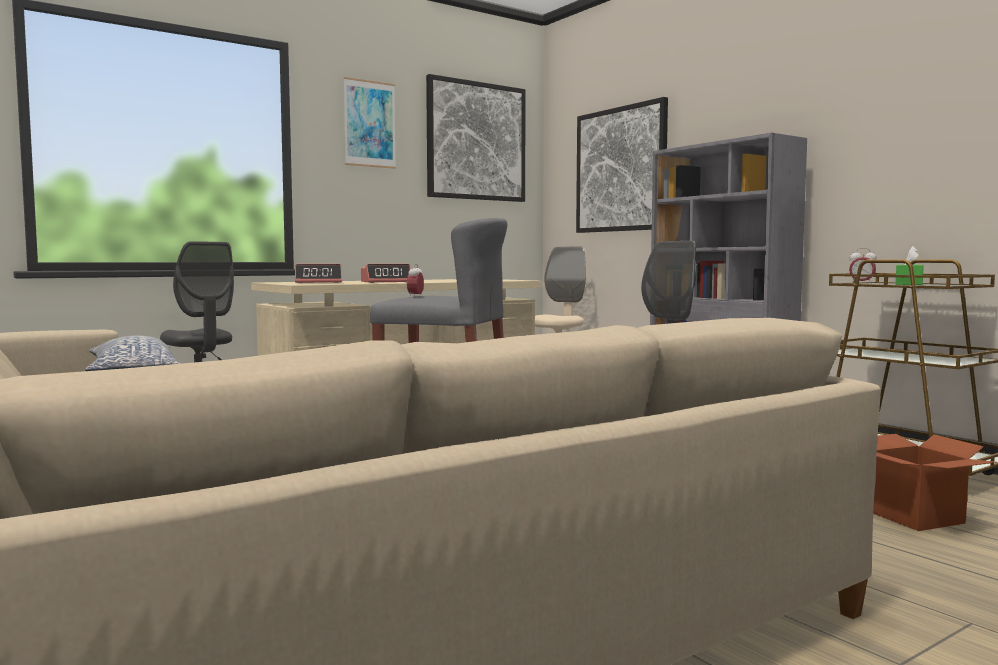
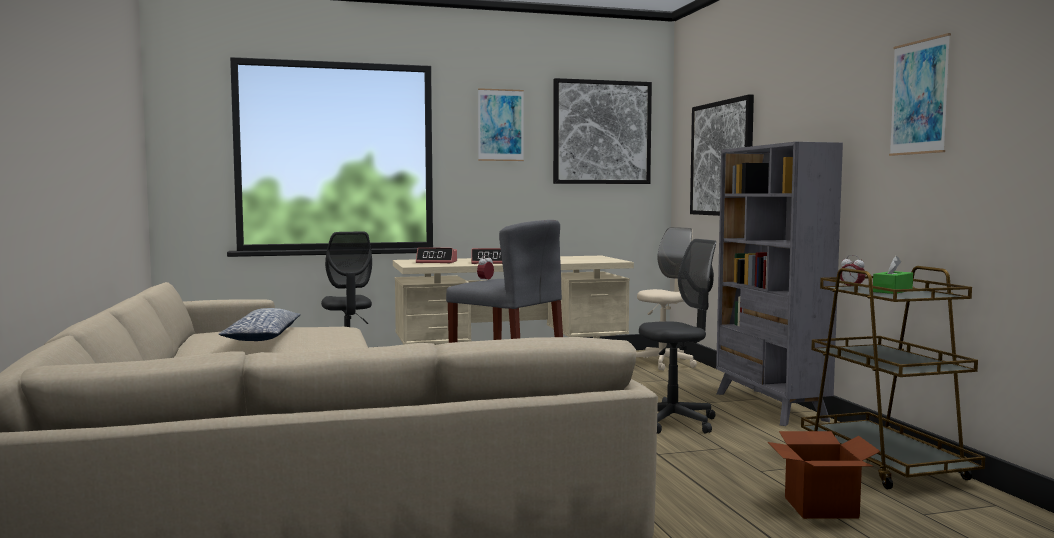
camera: 20 degrees right, 0 degrees up
(910, 84) = (919, 97): none -> picture

